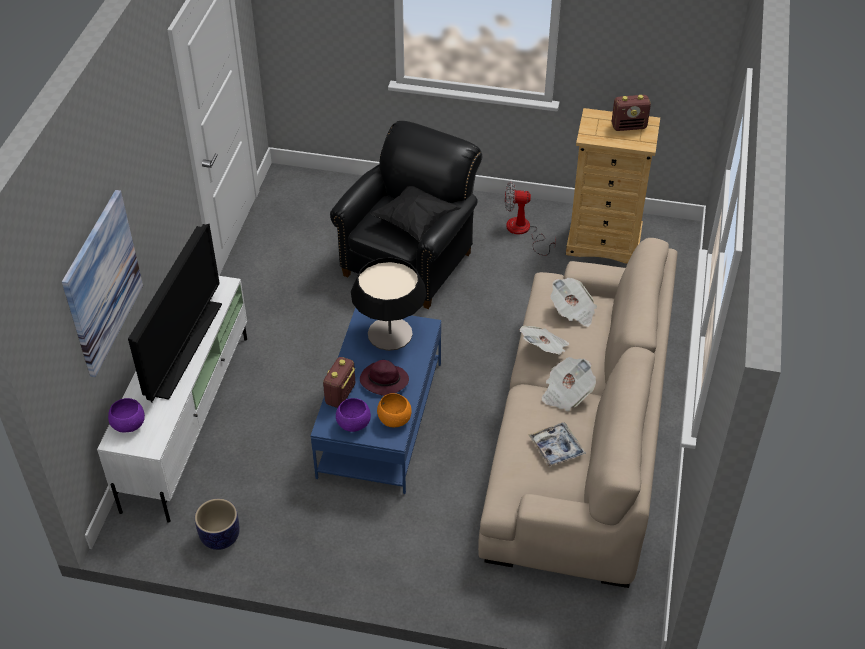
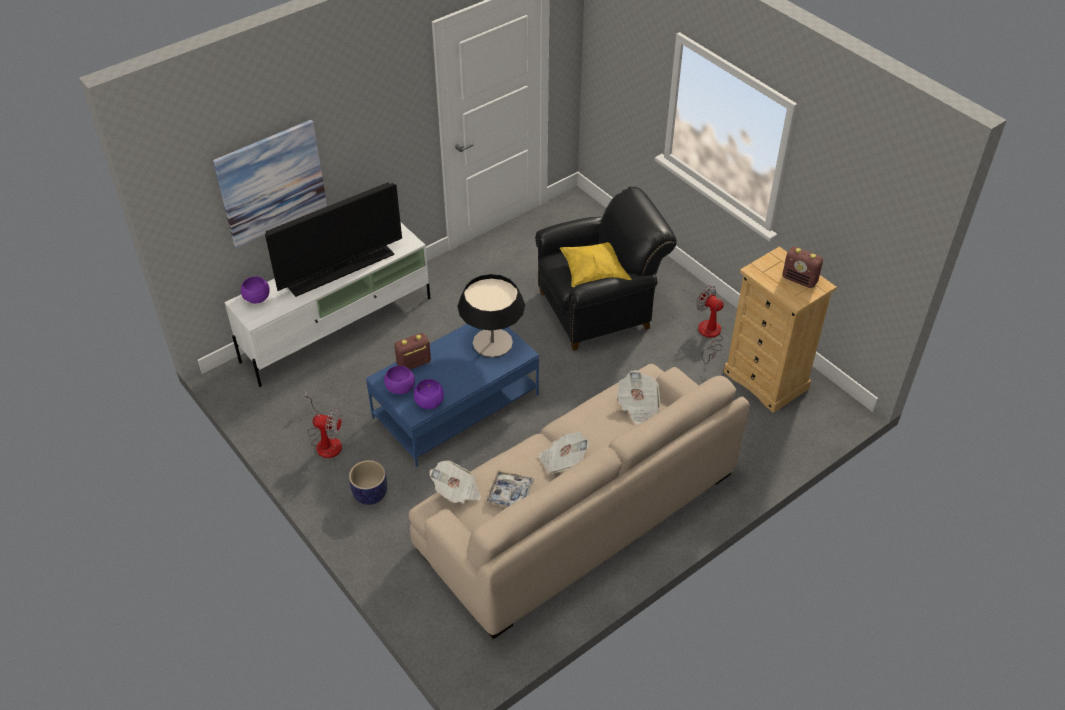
camera: 40 degrees right, 0 degrees up
(219, 537) = (277, 416): planter -> planter (370, 494)
(295, 527) = (326, 441): none -> fan
(383, 381) = (451, 372): purple hat -> none
(394, 419) = (429, 402): orange bowl -> purple bowl
(415, 222) = (594, 274): black pillow -> yellow pillow
(544, 348) = (584, 419): newspaper -> newspaper (457, 491)

